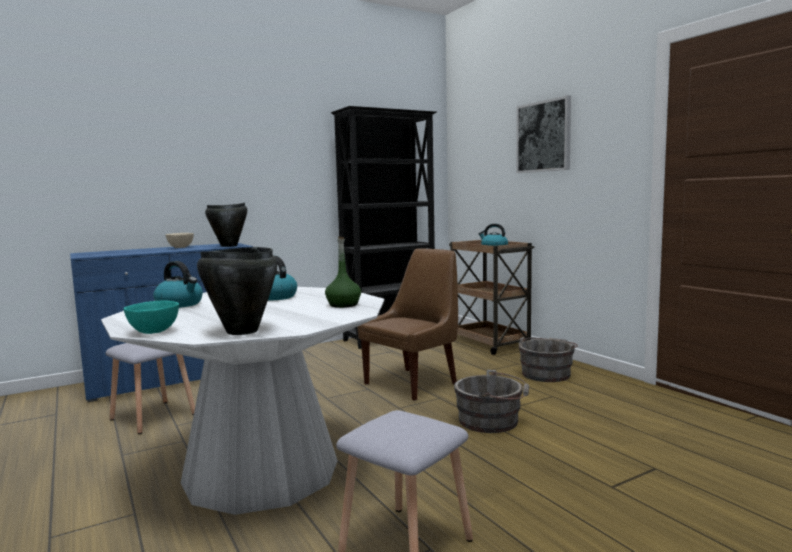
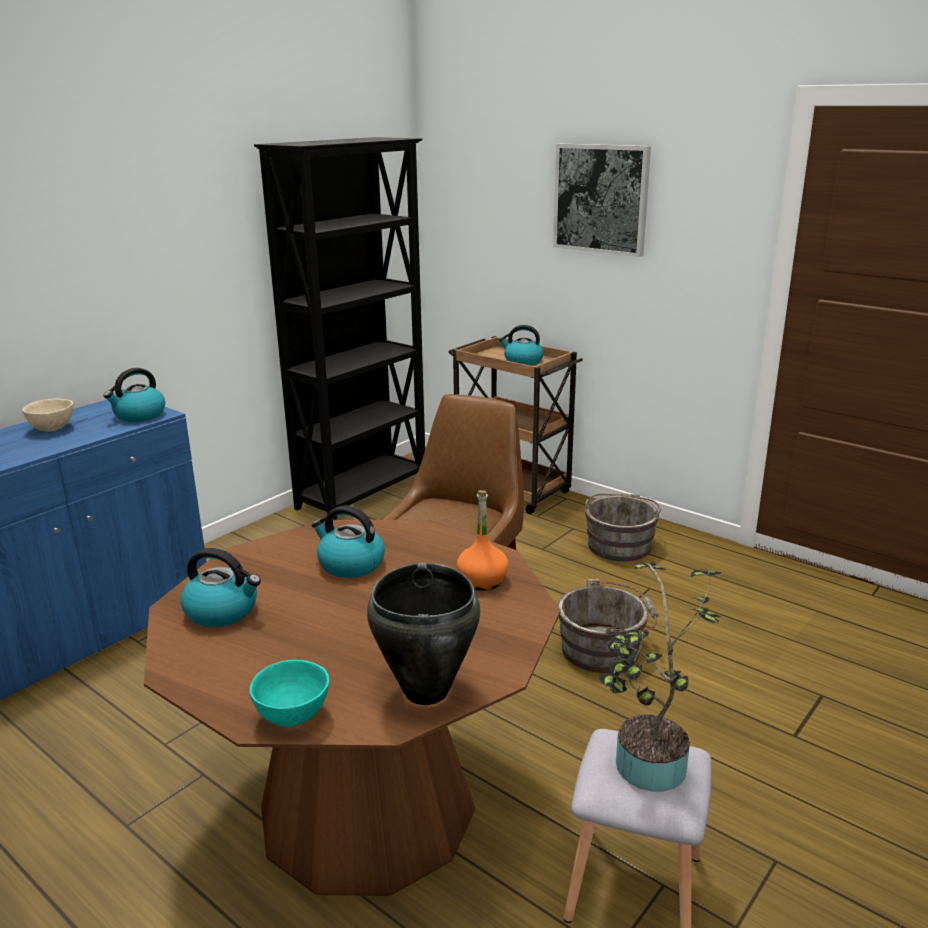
camera: 20 degrees left, 15 degrees up
(154, 416) = (111, 732): grey stool -> none
(229, 246) = (139, 415): black cooking pot -> kettle
(261, 471) = (367, 808): white dining table -> brown dining table
(343, 305) = (482, 580): green bottle -> orange bottle
(402, 427) = (645, 770): none -> potted plant

